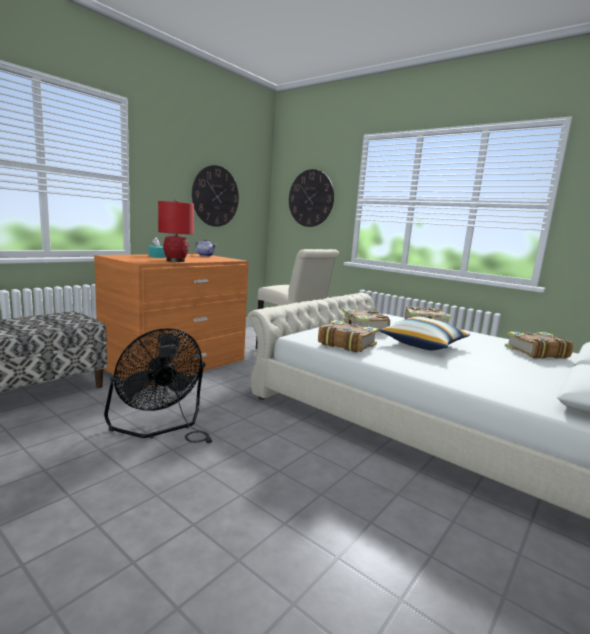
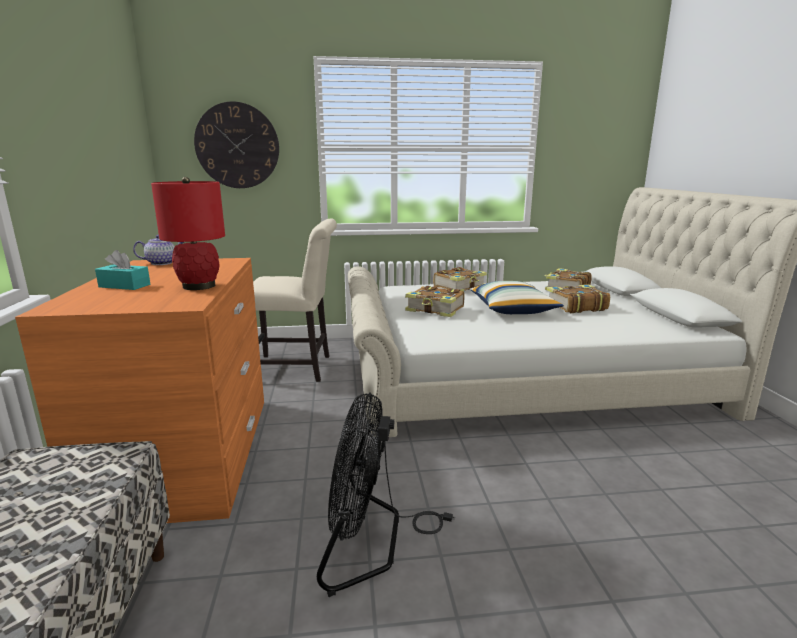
camera: 45 degrees left, 5 degrees up
(215, 196) = (102, 153): wall clock -> none
(346, 344) = (478, 333): book -> book (575, 306)

